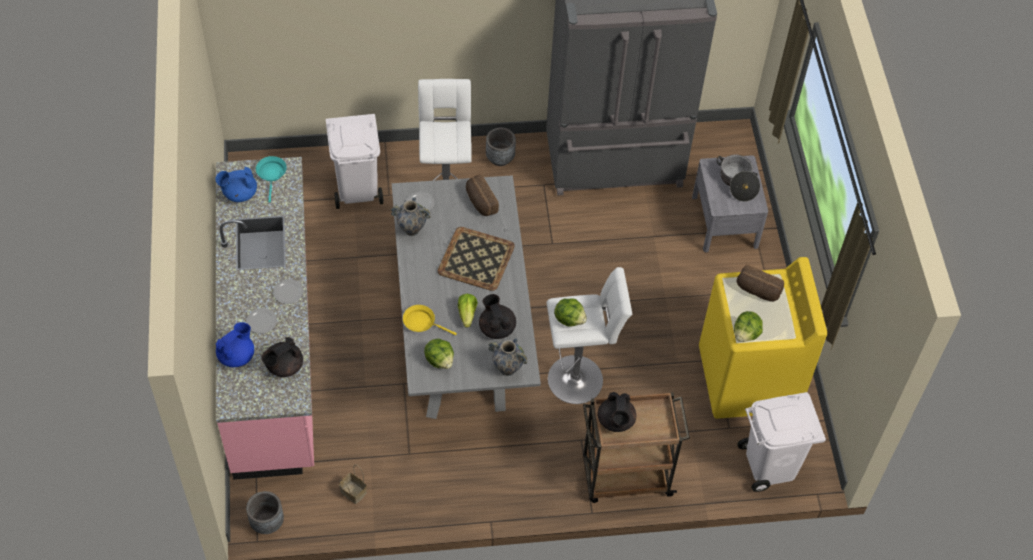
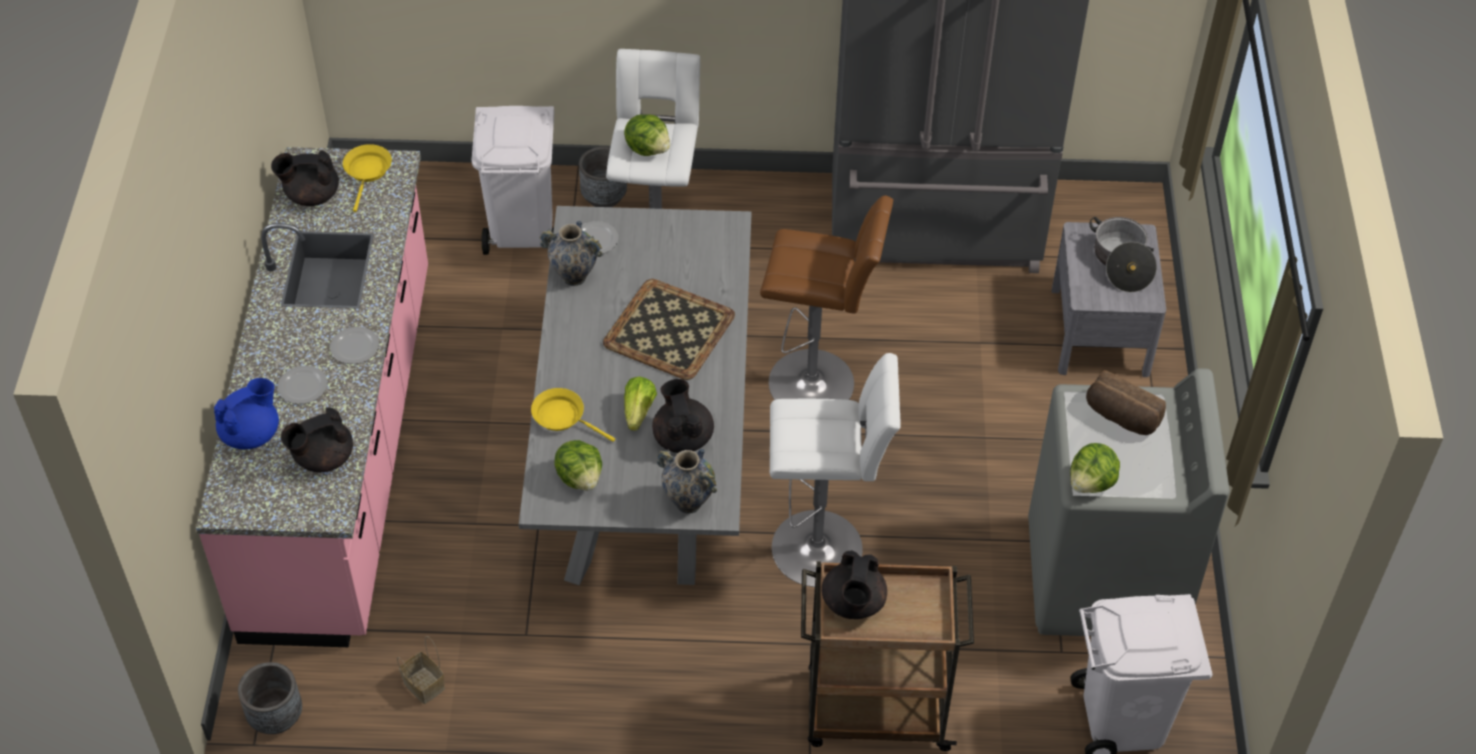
camera: 10 degrees right, 5 degrees down
(239, 193) = (311, 195): blue teapot -> black teapot
(271, 174) = (367, 172): turquoise frying pan -> yellow frying pan
(480, 202) = (691, 246): bread -> none
(500, 158) = (753, 205): grey planter -> grey planter (604, 197)
(559, 273) = (818, 384): none -> brown stool
(569, 319) = (802, 433): lettuce -> lettuce (648, 148)
(748, 380) = (1104, 579): yellow washing machine -> grey washing machine

